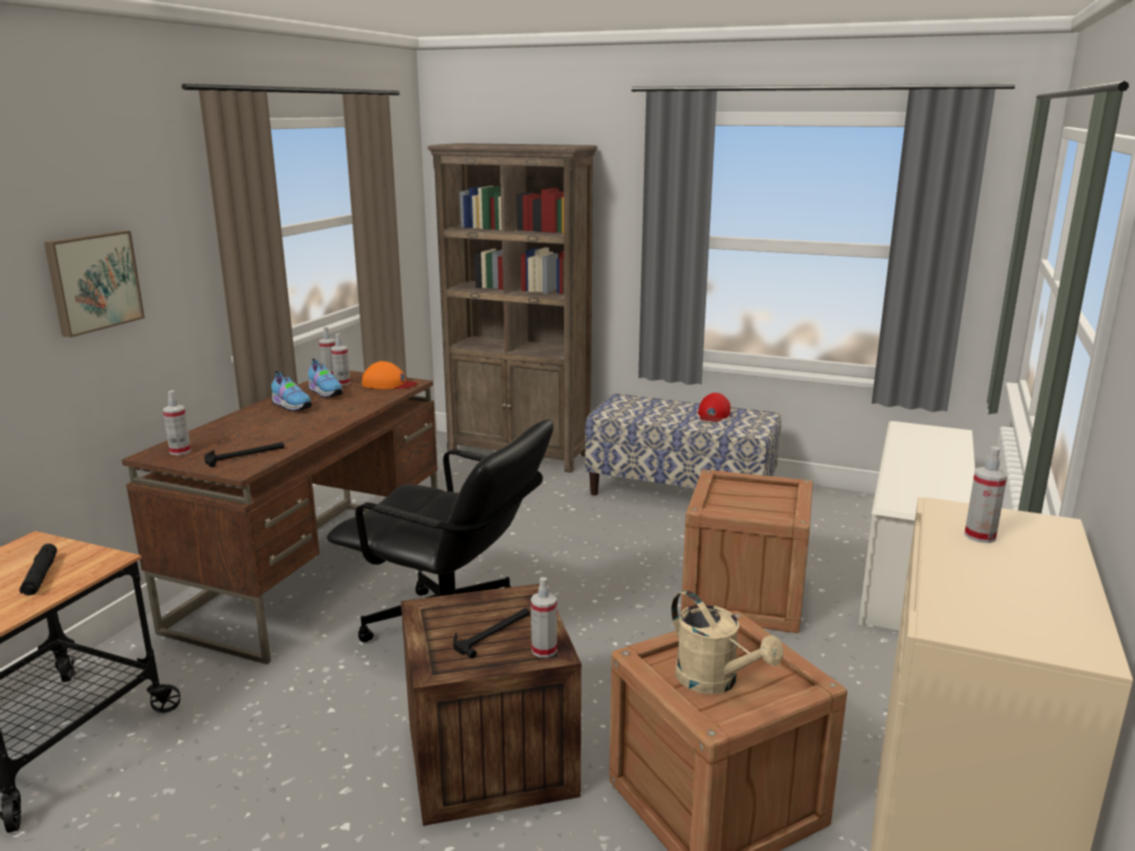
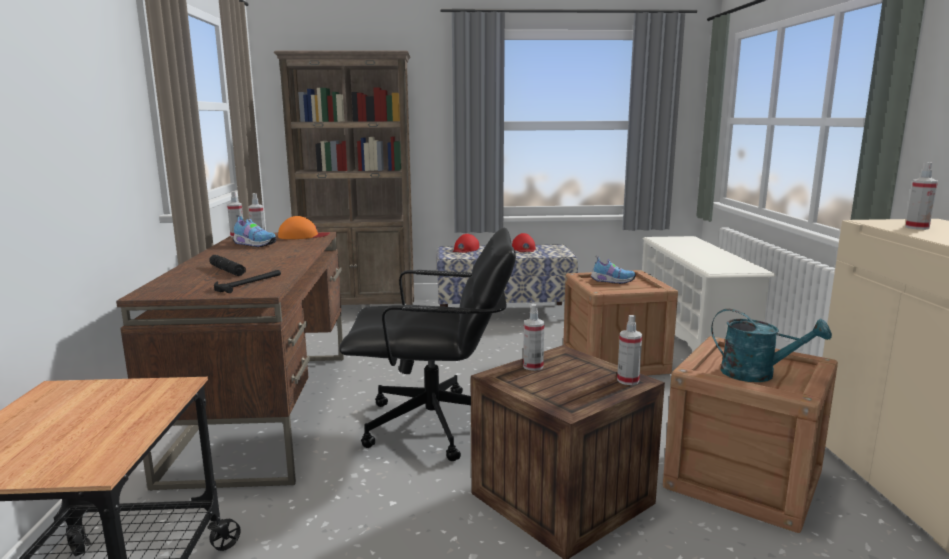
camera: 25 degrees left, 5 degrees down
(40, 576) = (110, 411): black flashlight -> black flashlight (227, 271)
(93, 281) = (64, 115): picture -> none
(180, 451) = (175, 288): spray bottle -> spray bottle (533, 366)
(292, 406) = (237, 254): shoe -> shoe (611, 281)
(493, 632) = (574, 378): hammer -> none
(638, 404) = (465, 249): none -> red cap
(715, 681) = (757, 374): beige watering can -> turquoise watering can

